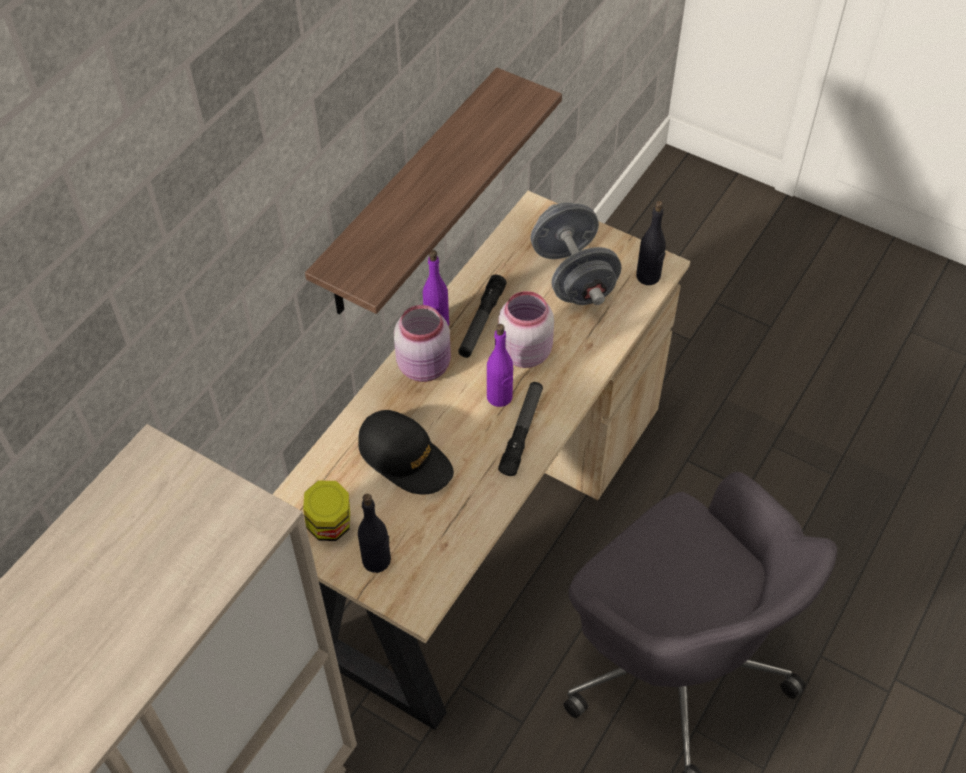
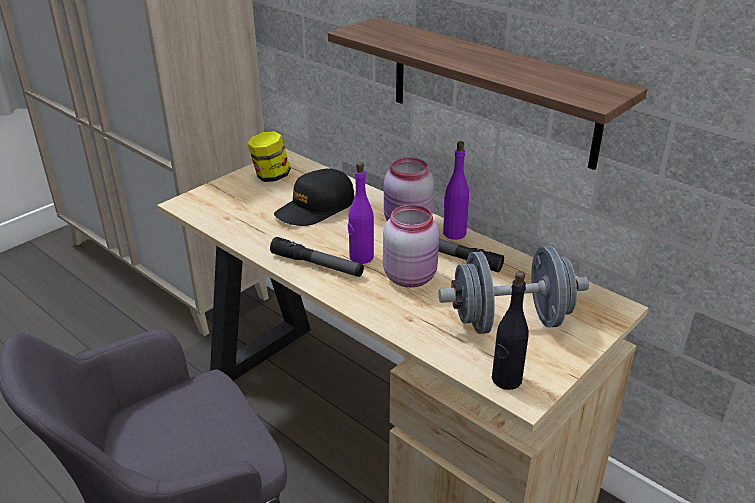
camera: 100 degrees right, 20 degrees down
(377, 560) = (232, 191): black bottle -> none

